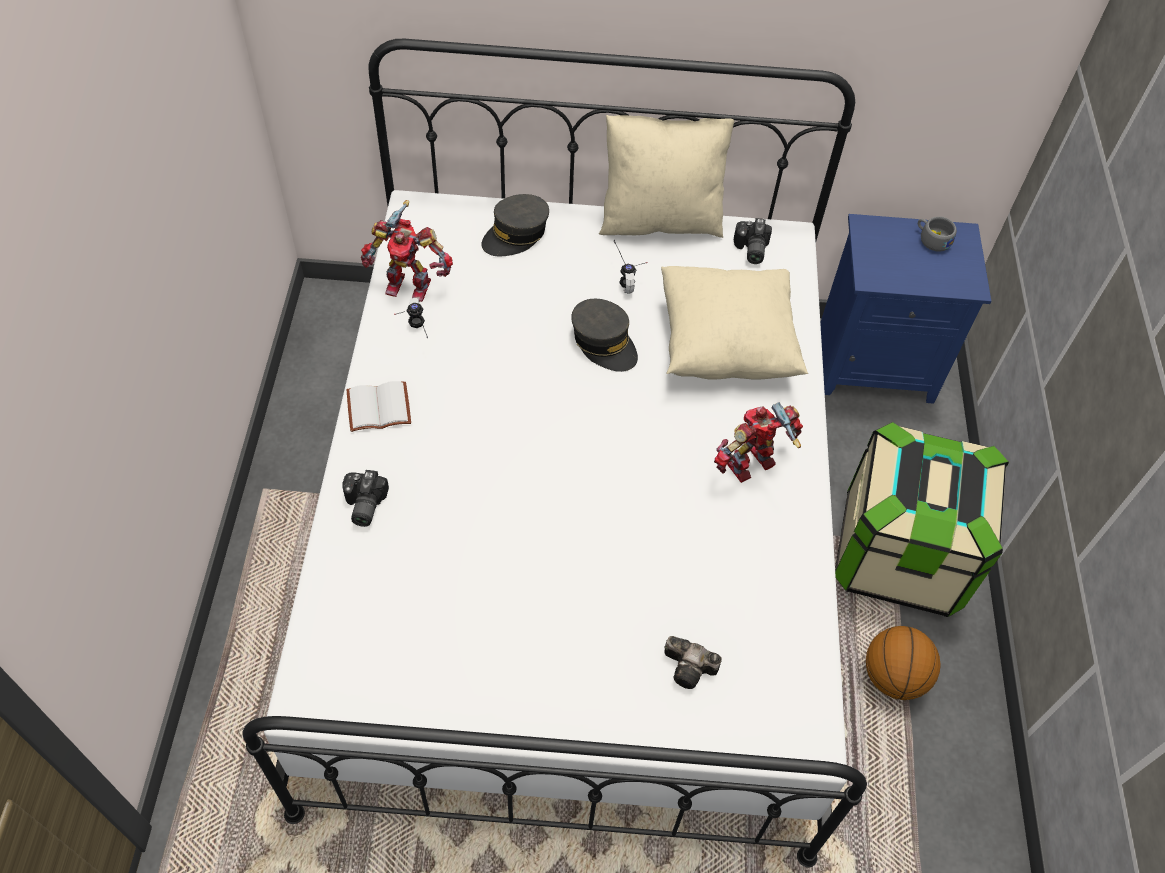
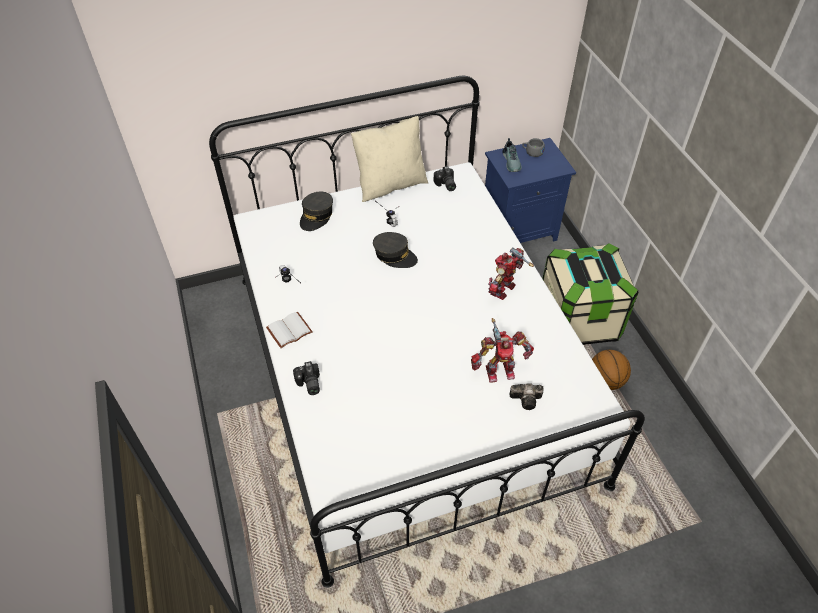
camera: 20 degrees left, 5 degrees down
(409, 284) = (271, 261): toy robot -> toy robot (499, 370)
(725, 345) = (458, 236): beige pillow -> none
(886, 245) = (512, 161): none -> shoe

